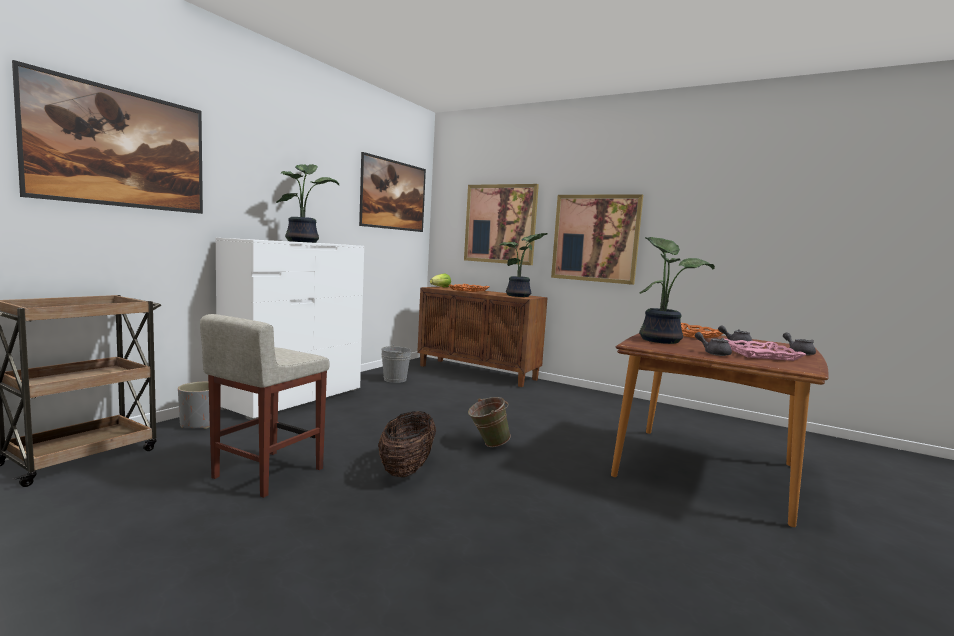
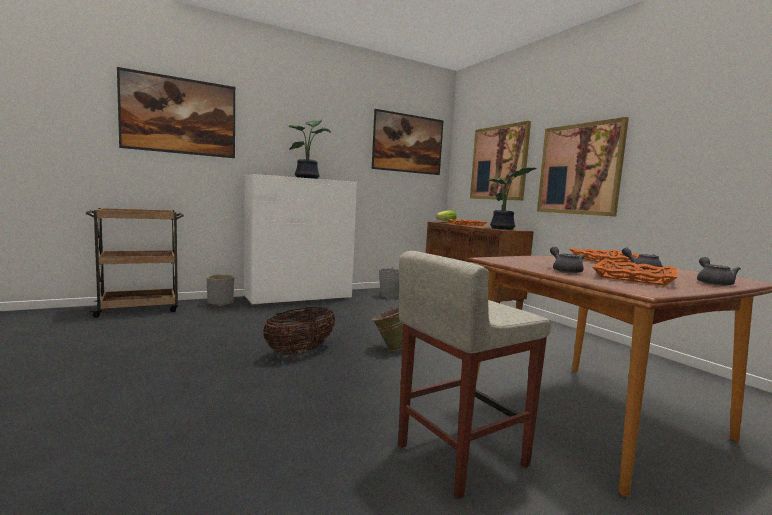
camera: 30 degrees right, 0 degrees up
(267, 473) = (211, 335): beige stool -> beige stool (460, 455)
(660, 340) = (542, 259): potted plant -> none
(758, 354) = (633, 277): pink tray -> orange tray

